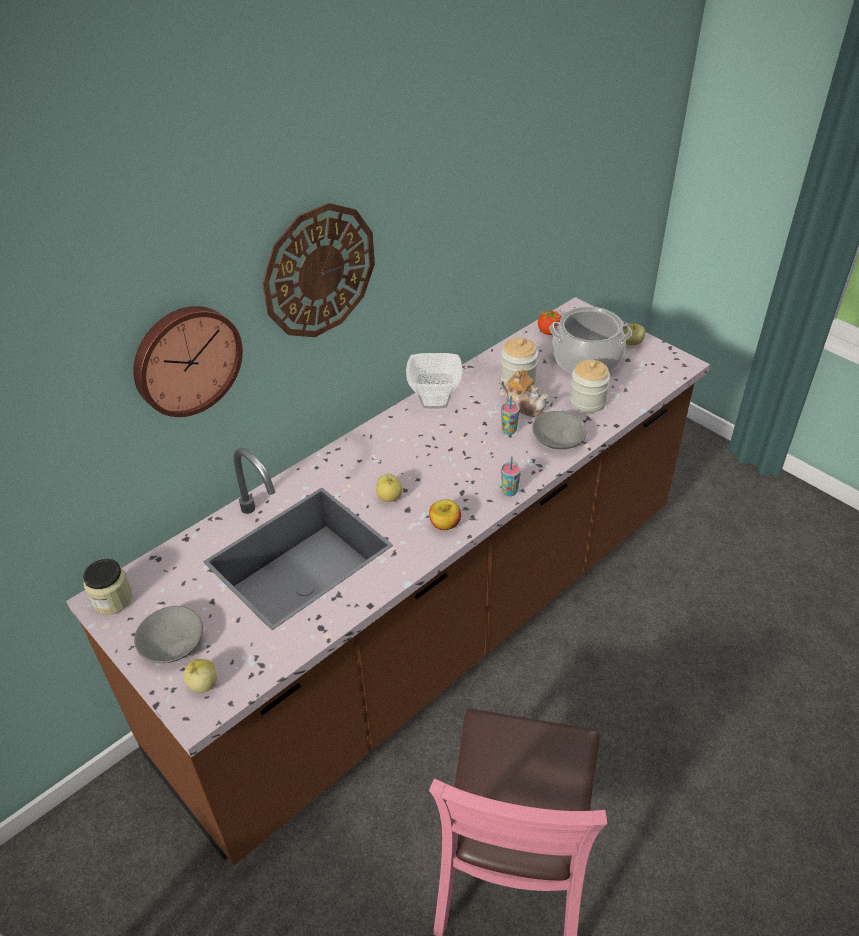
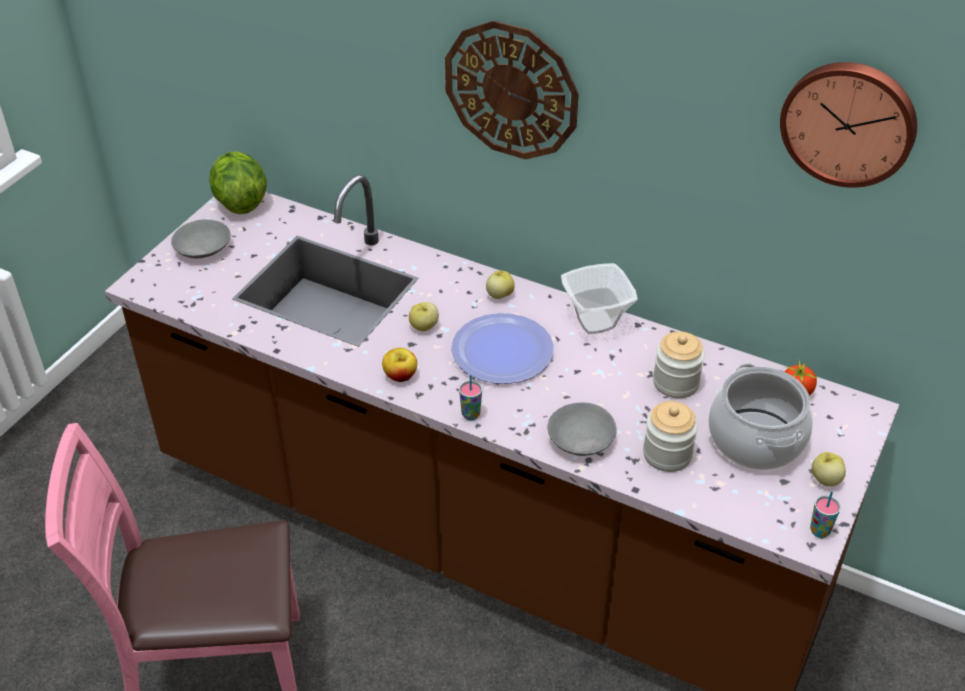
camera: 70 degrees right, 0 degrees up
(112, 599) = (239, 202): jar -> lettuce
(186, 359) = (365, 72): wall clock -> wall clock (849, 122)
(203, 684) = (166, 278): apple -> apple (499, 295)
(443, 457) = (502, 351): none -> plate
(509, 430) = (574, 394): cup -> cup (819, 531)
(524, 405) = (627, 397): teapot -> none

